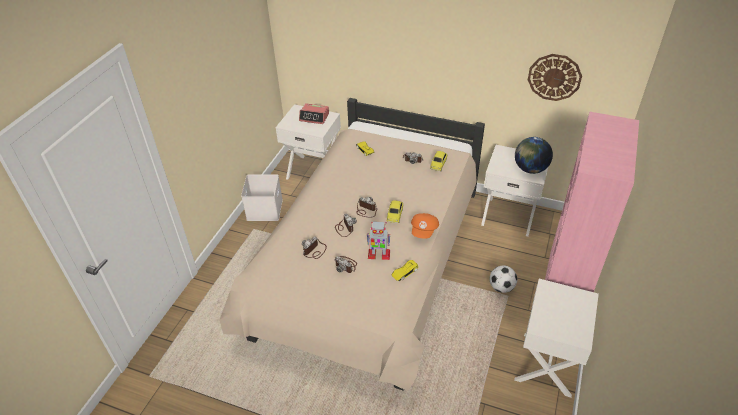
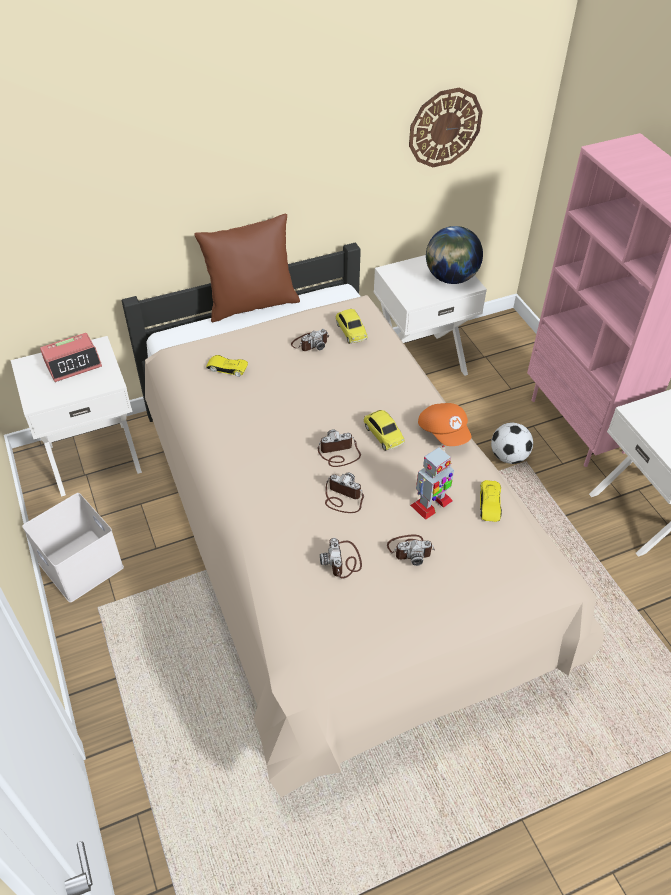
camera: 45 degrees left, 5 degrees up
(410, 130) = (252, 304): none -> brown pillow

